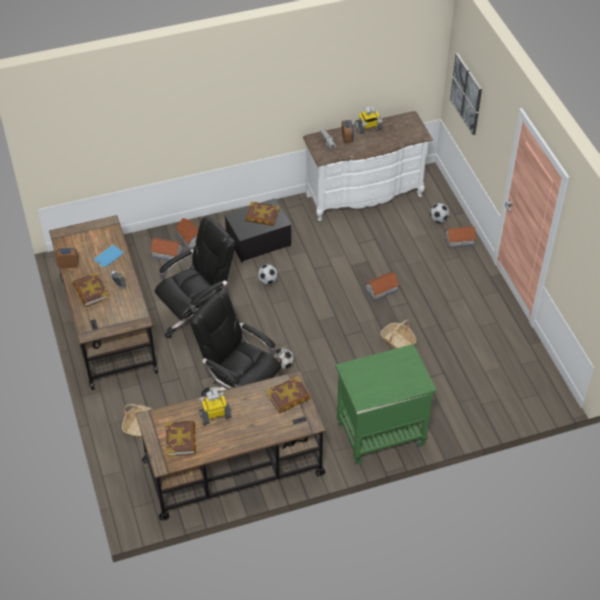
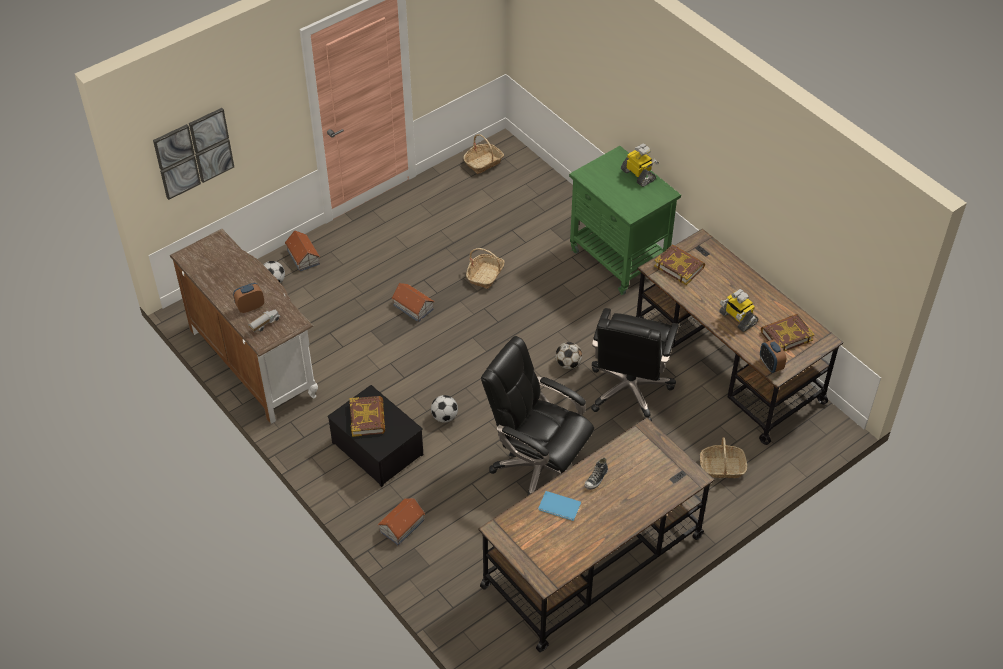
camera: 110 degrees left, 0 degrees up
(68, 265) = (595, 546): alarm clock -> alarm clock (770, 365)
(90, 292) = (629, 501): book -> none
(167, 253) = (439, 543): toy house -> none
(368, 128) = (222, 291): toy robot -> toy robot (638, 175)
(536, 377) = (483, 163): none -> basket

